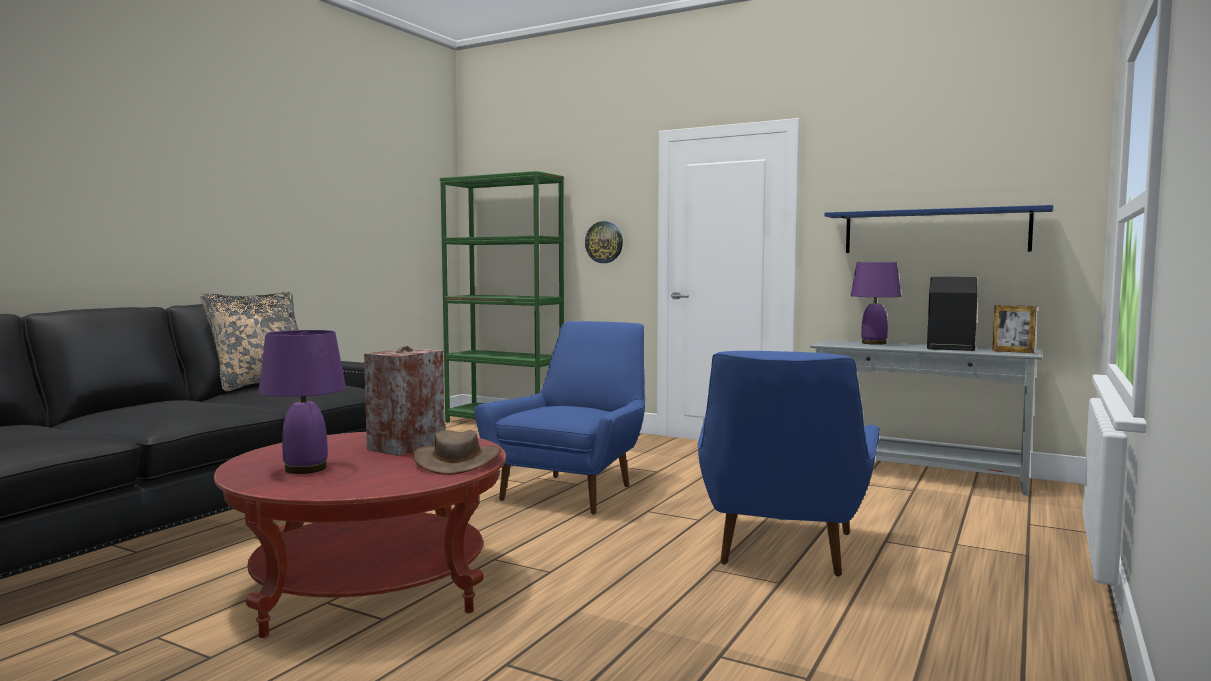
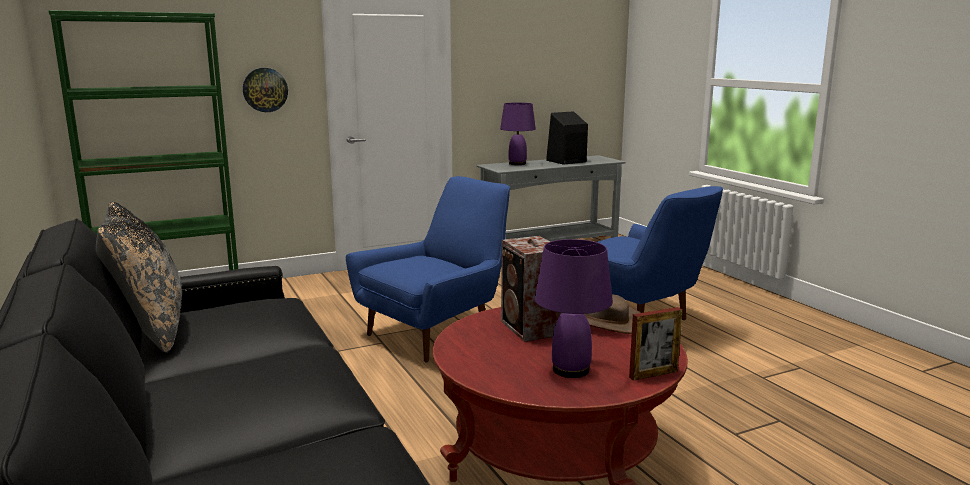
camera: 55 degrees left, 10 degrees up
(573, 491) = (435, 333): blue armchair -> blue armchair turned 75 degrees clockwise
(934, 231) = (542, 79): blue shelf -> none
(1013, 351) = (601, 159): picture frame -> picture frame (653, 374)

